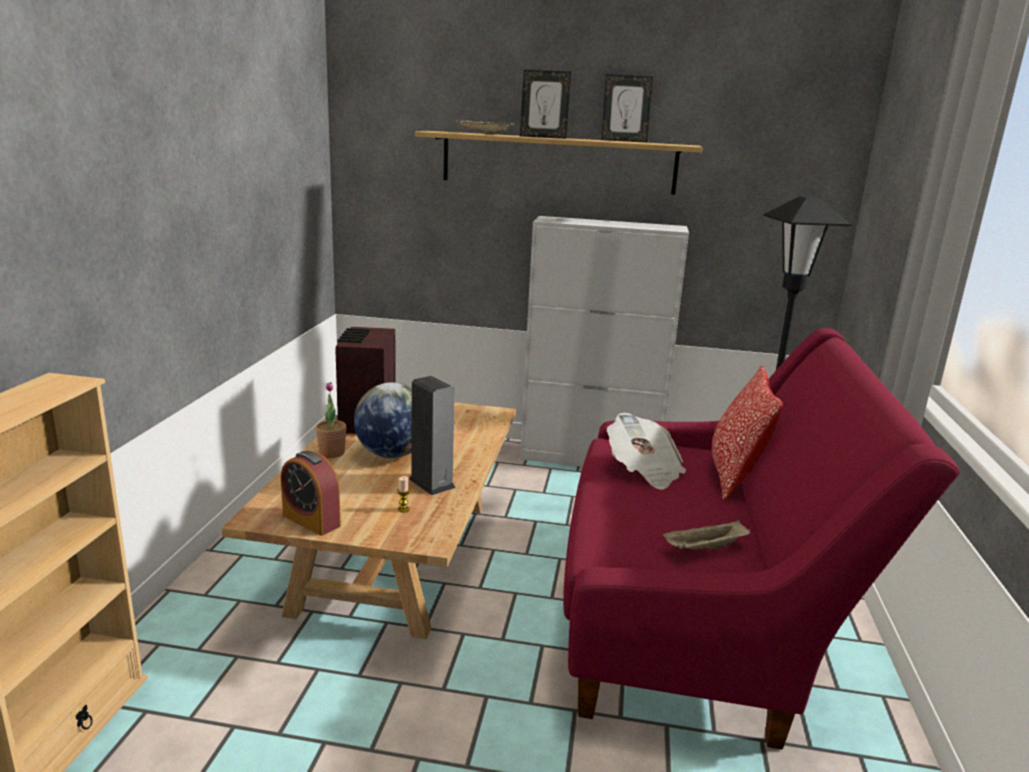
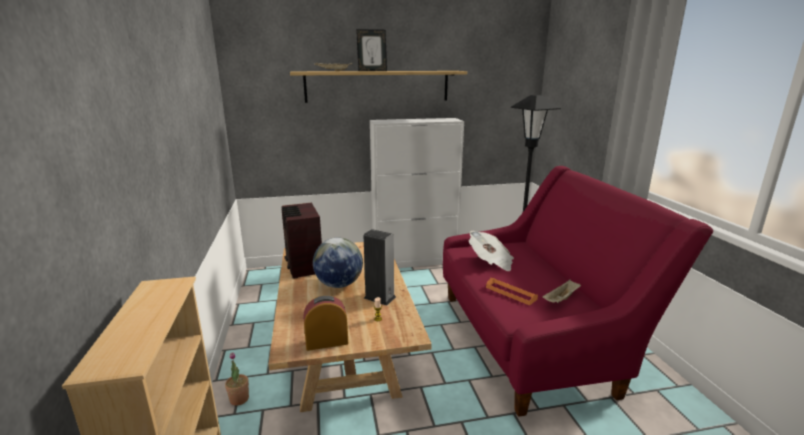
camera: 20 degrees left, 0 degrees up
(311, 520) = (326, 342): alarm clock -> alarm clock turned 150 degrees clockwise
(332, 453) = (299, 292): potted plant -> potted plant (239, 399)
(623, 141) = (416, 70): picture frame -> none
(629, 520) = (511, 293): none -> orange tray
(735, 476) = (536, 255): pillow -> none

